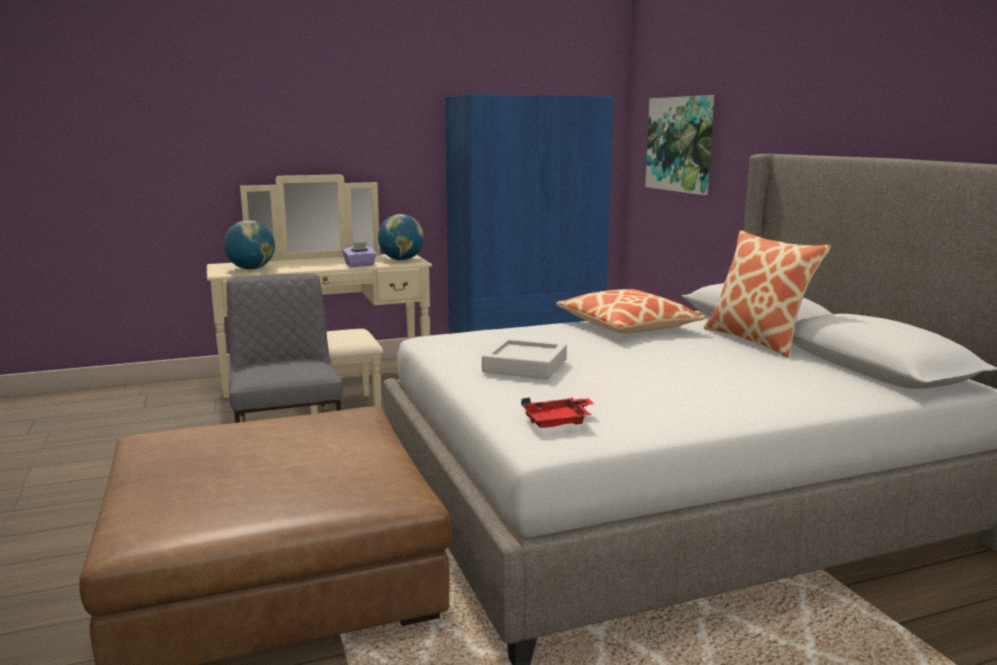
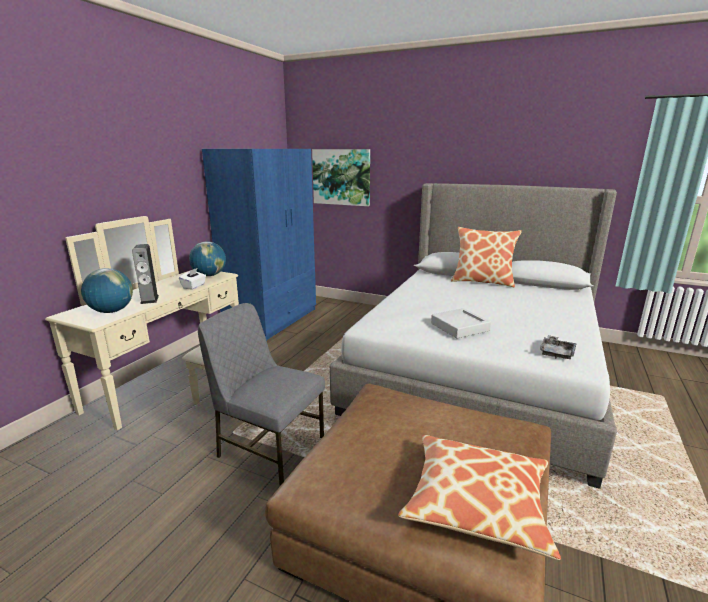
camera: 45 degrees left, 5 degrees up
(298, 267) = (149, 299): none -> speaker
(360, 265) = (194, 286): purple tissue box -> white tissue box
(558, 422) = (556, 352): red tray -> grey tray
(627, 326) = (423, 289): pillow -> pillow (477, 502)

